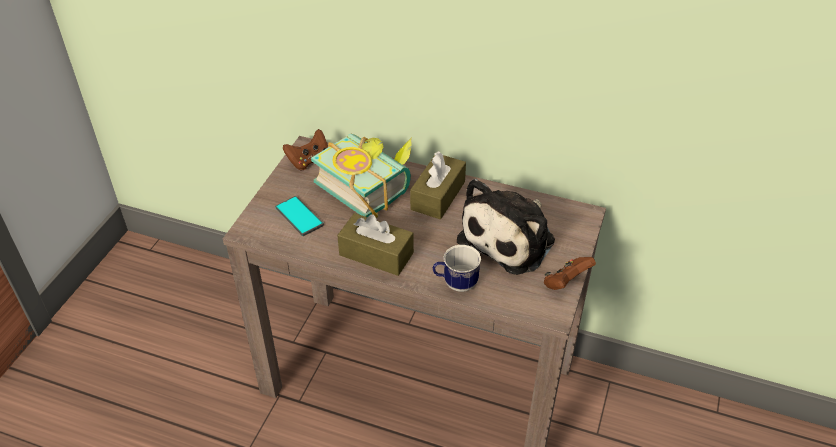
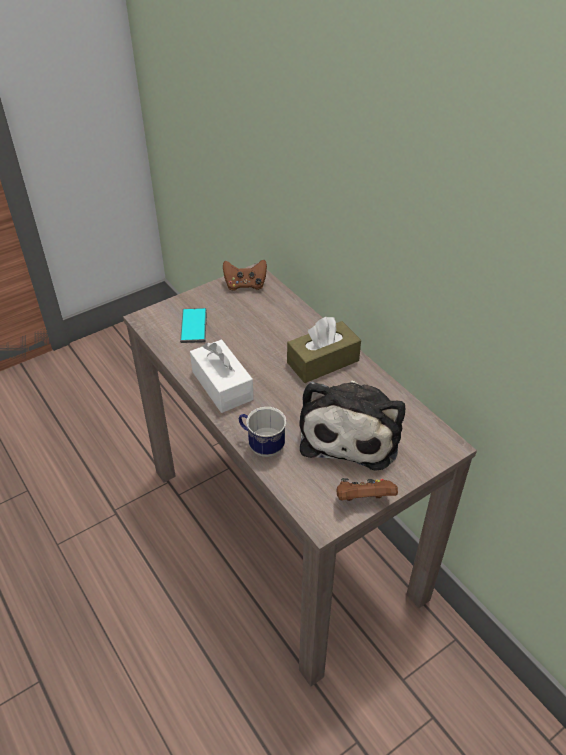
camera: 35 degrees right, 0 degrees up
(369, 185) = (273, 326): book -> none
(376, 254) = (222, 385): brown tissue box -> white tissue box
(510, 238) = (351, 431): plush toy -> plush toy turned 60 degrees counterclockwise

